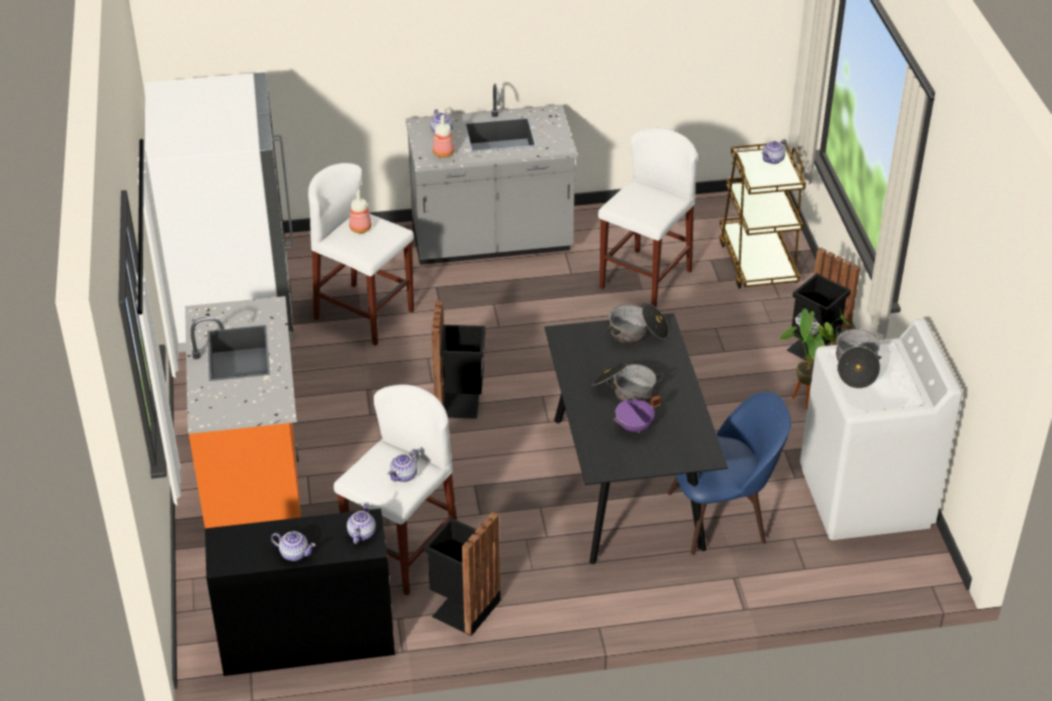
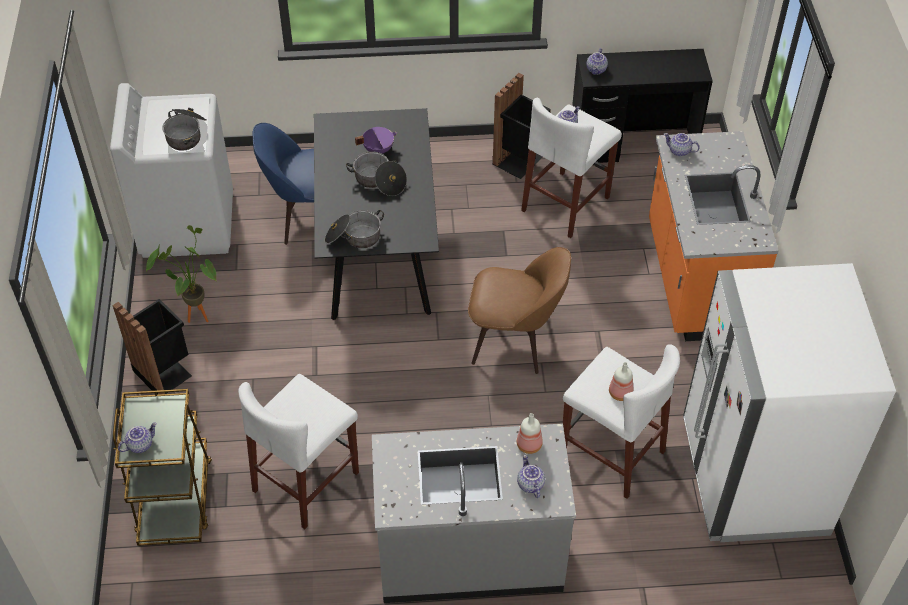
camera: 175 degrees left, 10 degrees up
(295, 553) = (643, 59): teapot -> teapot (679, 151)
(460, 401) = (515, 339): black trash can -> brown chair

